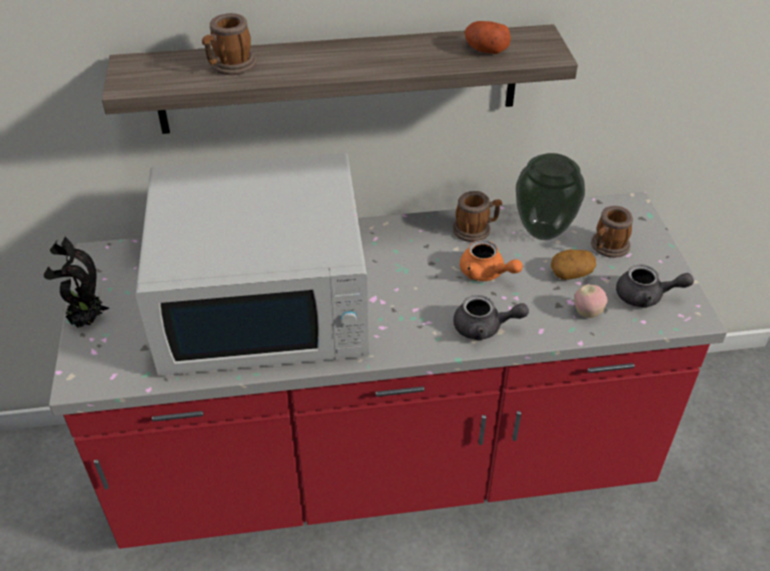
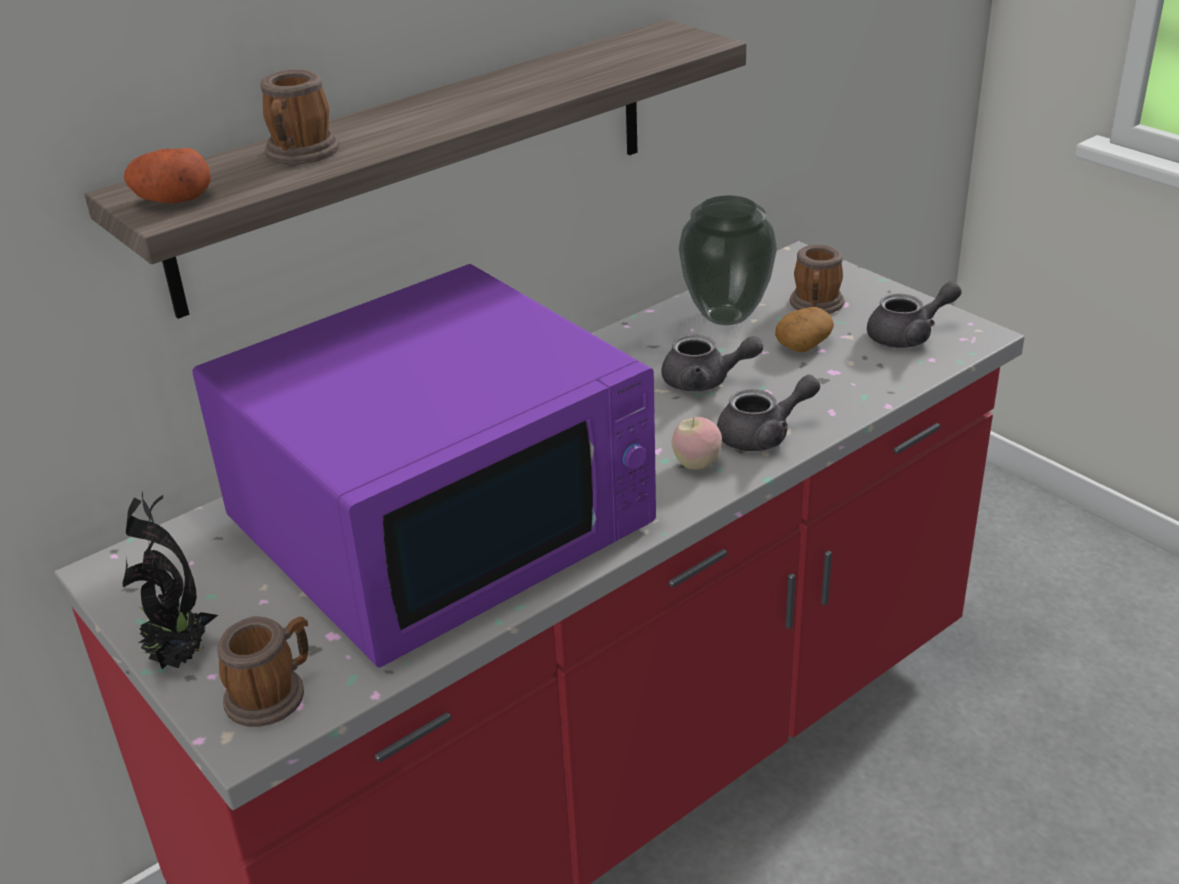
camera: 30 degrees left, 10 degrees down
(265, 302) = (444, 522): white microwave -> purple microwave
(475, 229) = (643, 343): mug -> mug (273, 694)
(485, 49) = (621, 57): potato -> potato (171, 200)
(486, 273) = (705, 381): orange teapot -> grey teapot
(587, 313) = (864, 374): apple -> apple (696, 464)

